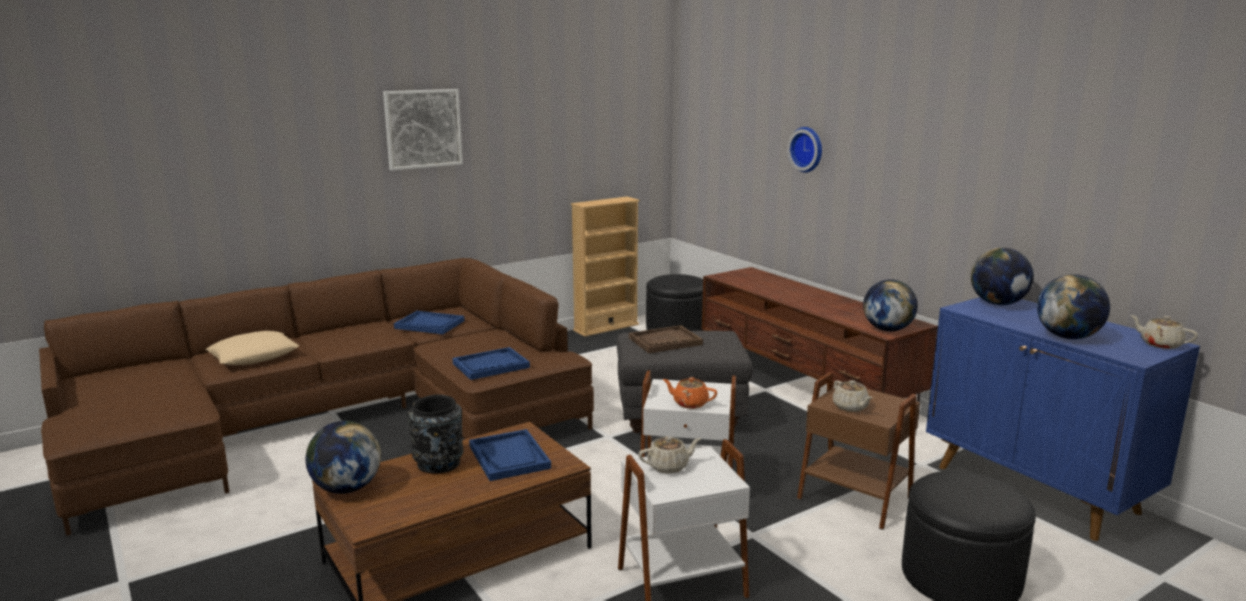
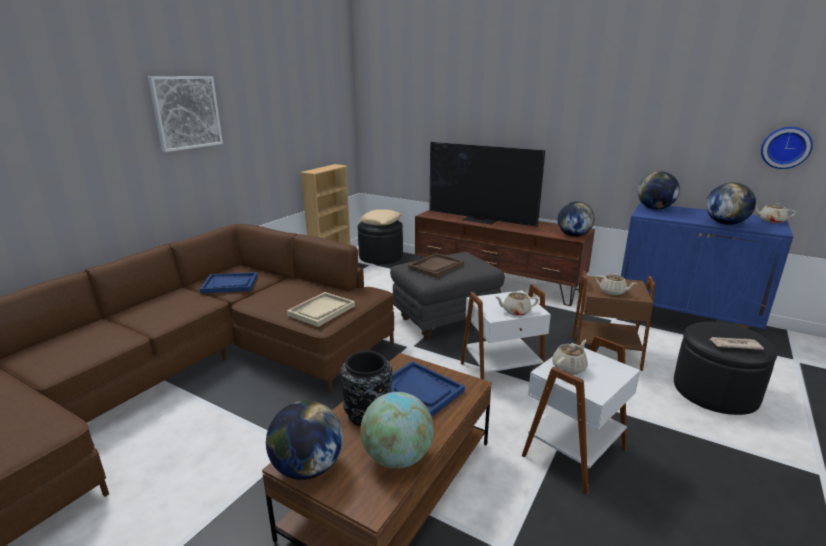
camera: 25 degrees left, 5 degrees up
(254, 356) = (76, 346): beige pillow -> beige pillow (380, 221)
(426, 501) = (397, 457): none -> globe
(491, 365) = (321, 310): blue tray -> beige tray
(689, 403) = (515, 311): orange teapot -> beige teapot
(784, 292) = (480, 220): none -> television
(807, 149) = (483, 118): wall clock -> wall clock (785, 147)
(959, 502) = (734, 344): none -> newspaper

